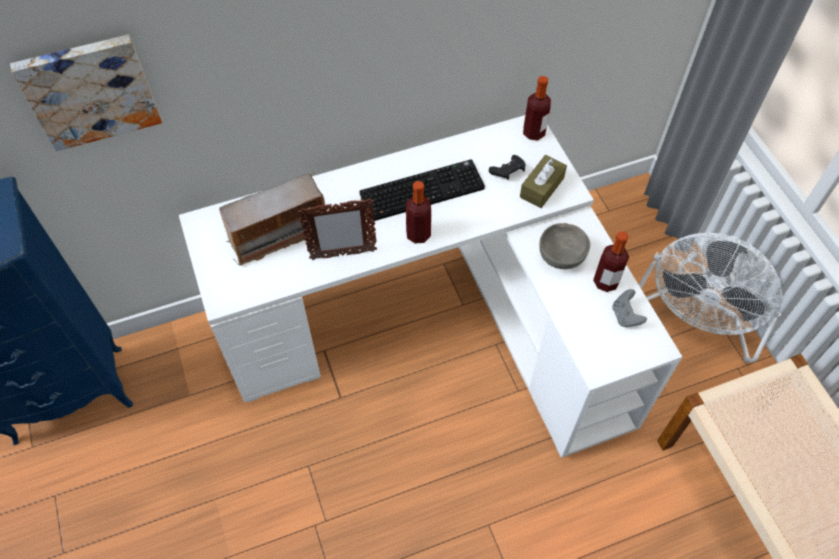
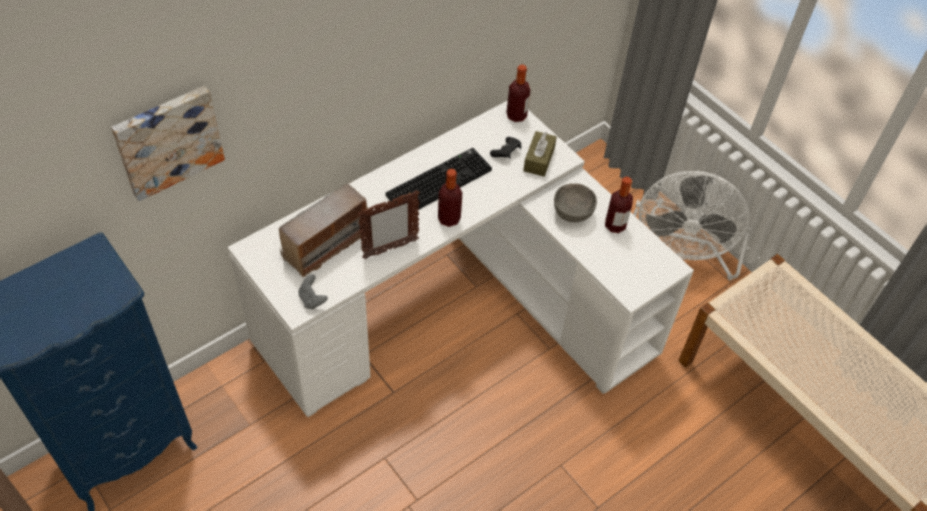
camera: 20 degrees left, 5 degrees down
(625, 316) = (639, 248): grey game controller -> grey game controller (312, 299)

